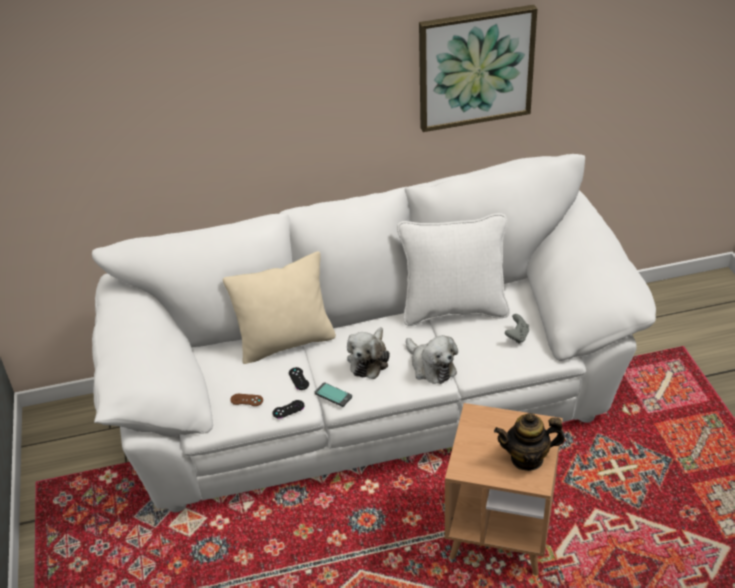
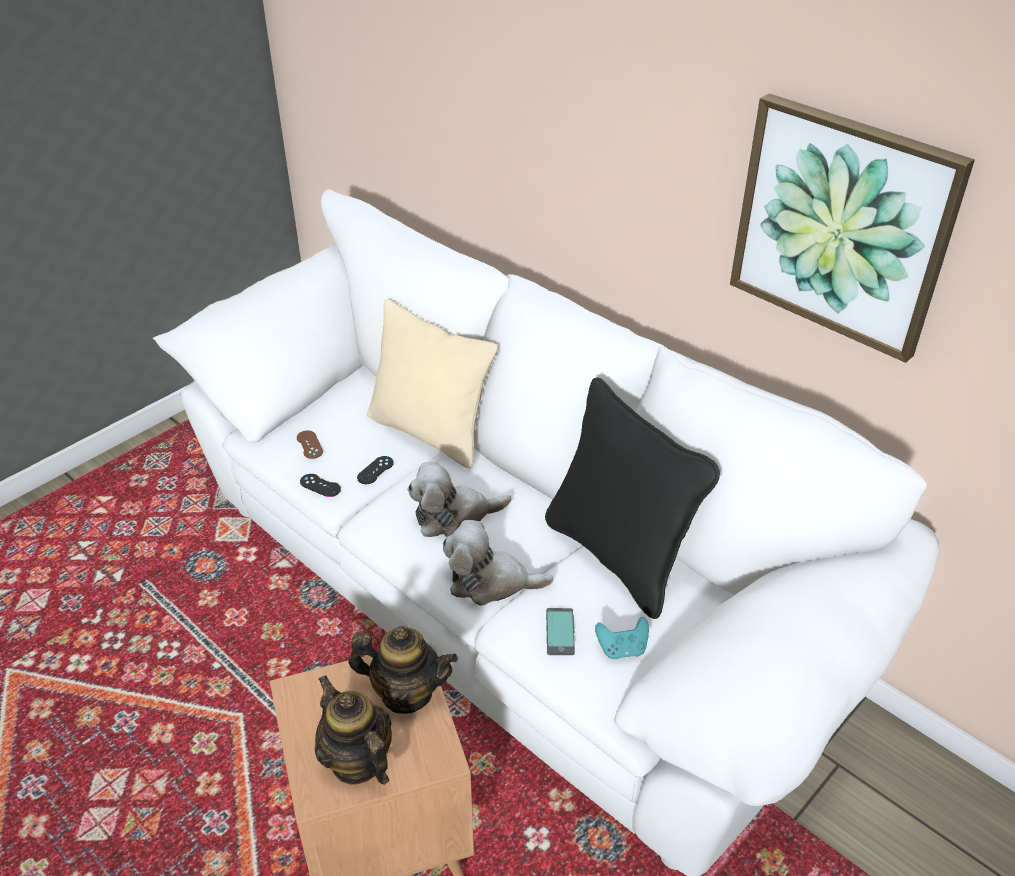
camera: 55 degrees right, 0 degrees up
(333, 395) = (372, 513): phone -> phone (560, 632)
(431, 366) = (490, 582): plush toy -> plush toy turned 75 degrees clockwise
(454, 310) = (618, 556): white pillow -> black pillow
(495, 423) = (406, 693): none -> teapot
(517, 336) = (622, 649): grey game controller -> turquoise game controller

